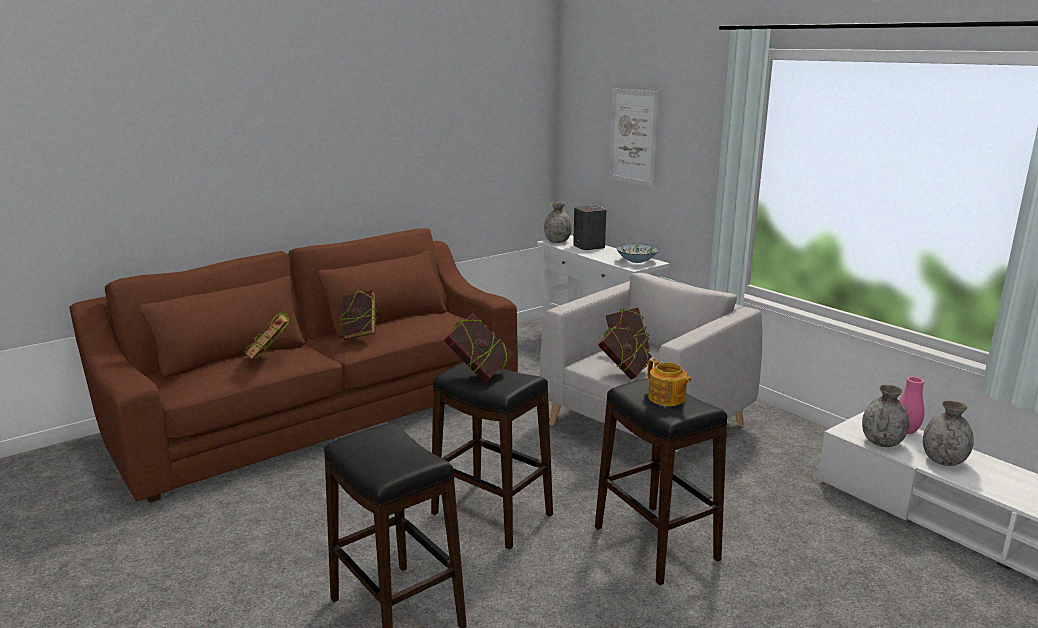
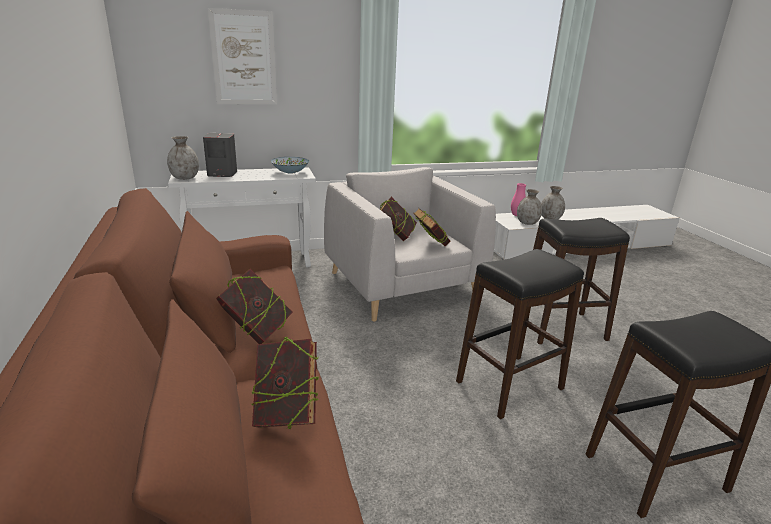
camera: 70 degrees left, 5 degrees up
(479, 374) = (524, 268): book -> none
(667, 398) = (584, 224): teapot -> none

